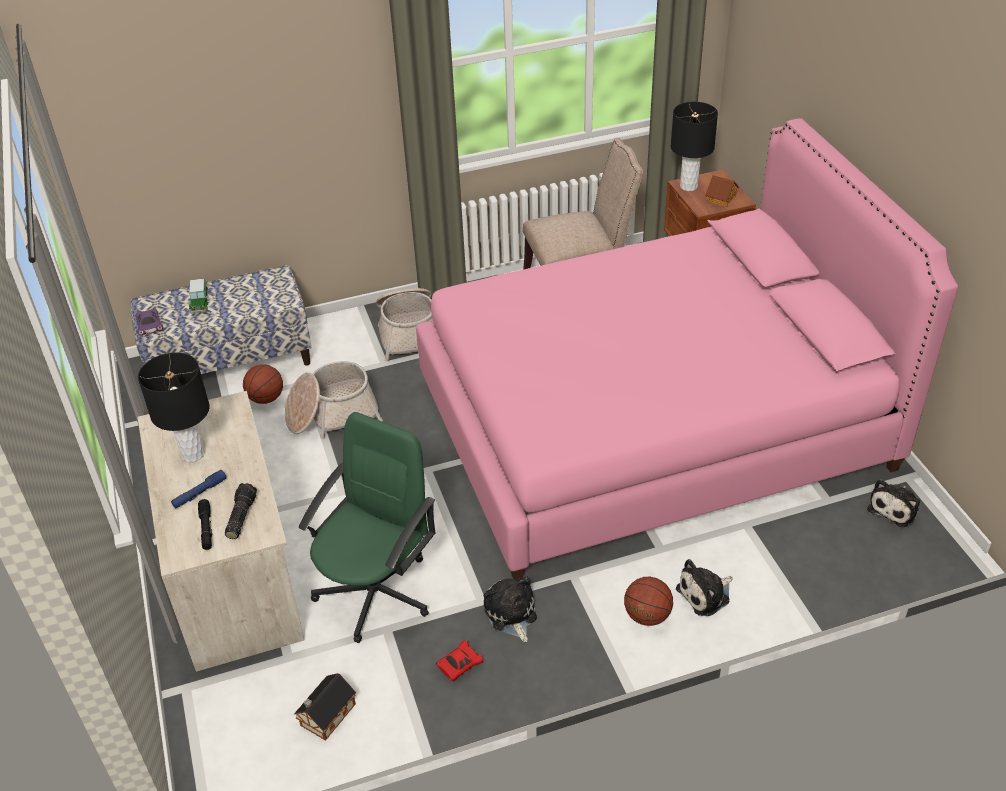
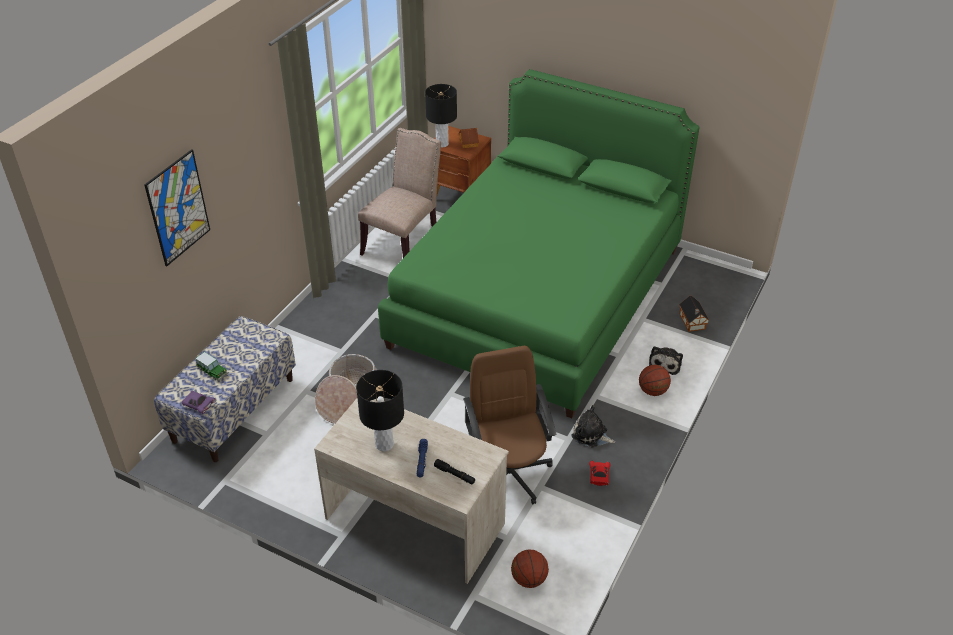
camera: 45 degrees left, 0 degrees up
(197, 98) = (178, 208): none -> picture
(240, 517) = (464, 456): flashlight -> none
(266, 398) = (292, 416): basketball -> basketball (529, 579)
(326, 716) = (567, 549): toy house -> toy house (692, 322)
(376, 591) = (509, 472): green office chair -> brown office chair
(409, 332) = (332, 324): basket -> none
(651, 425) = (538, 297): pink bed -> green bed
(894, 508) = (694, 270): plush toy -> none

